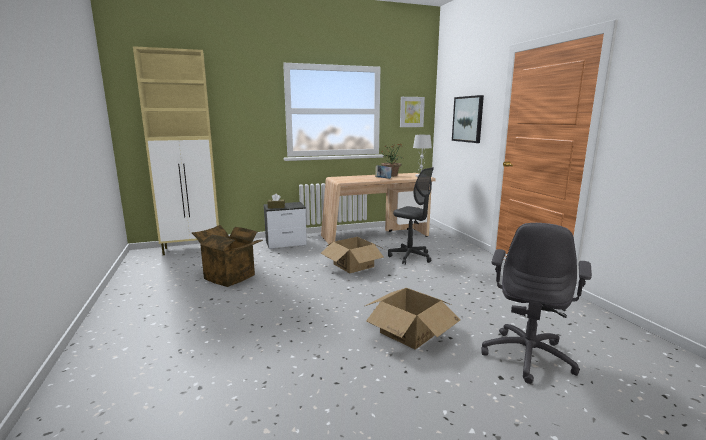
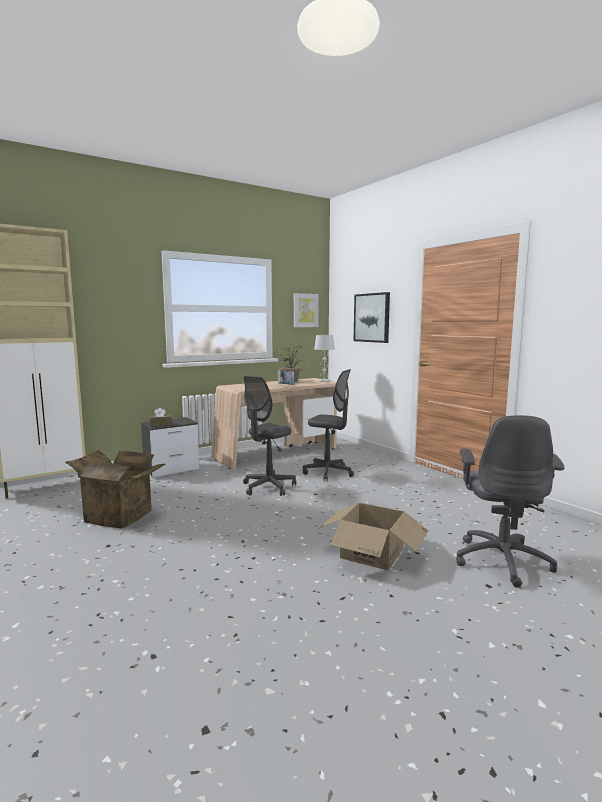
camera: 15 degrees left, 5 degrees down
(353, 265) = (268, 487): cardboard box -> grey office chair

